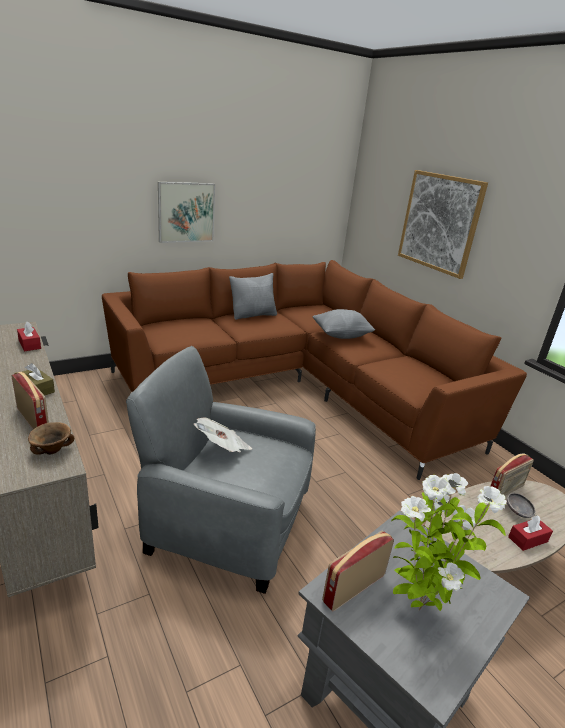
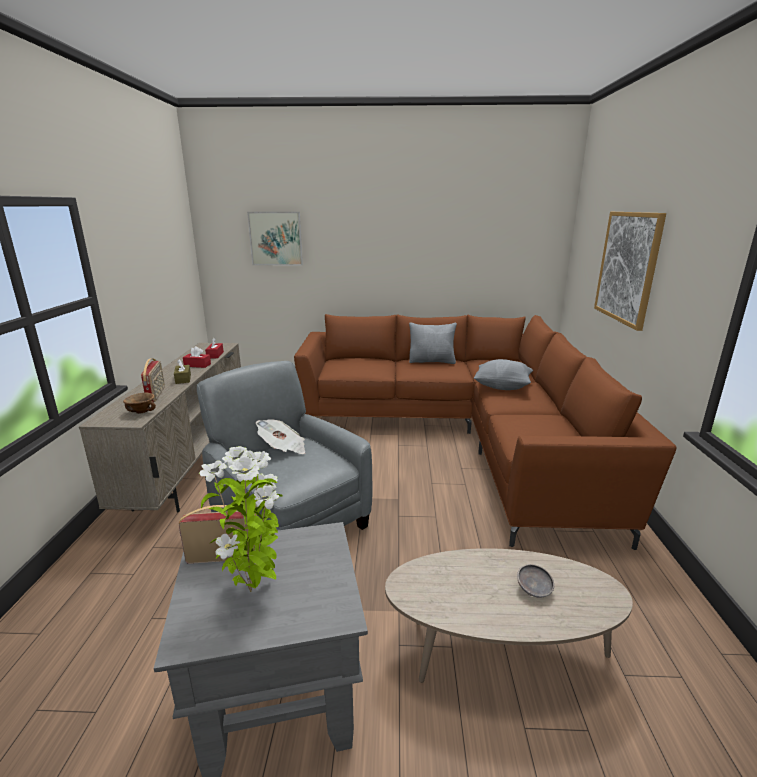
camera: 35 degrees right, 5 degrees down
(186, 212) = (384, 266): picture -> picture (276, 238)
(506, 491) = (546, 566): radio -> none
(527, 539) = (511, 617): red tissue box -> red tissue box (197, 365)

